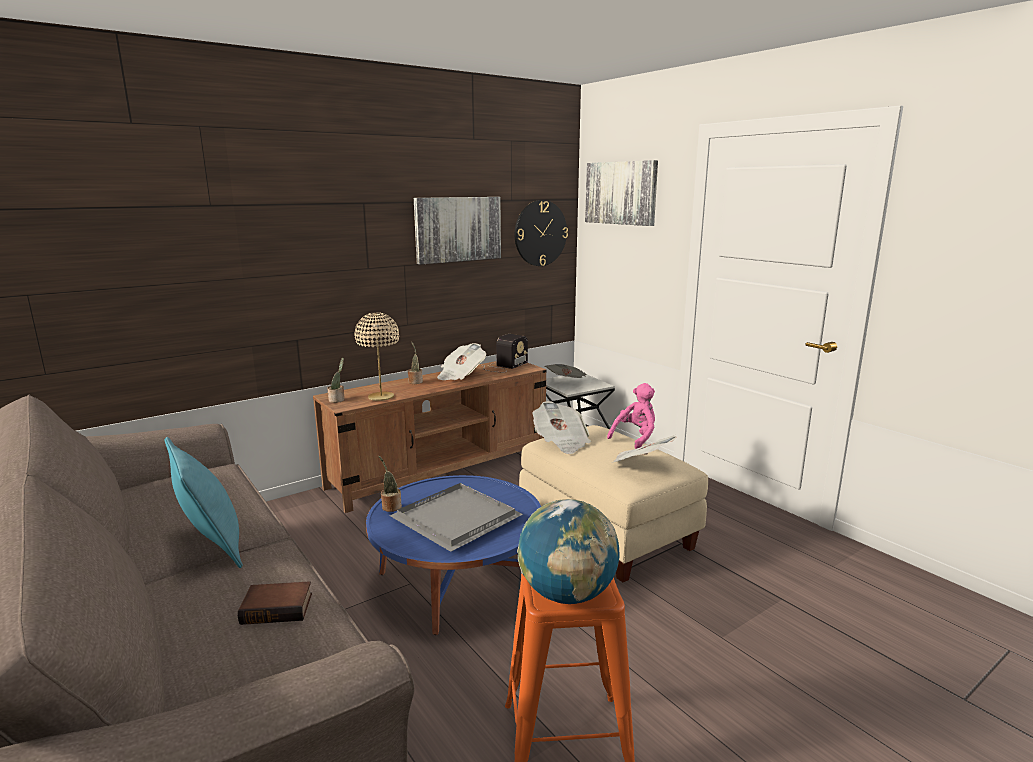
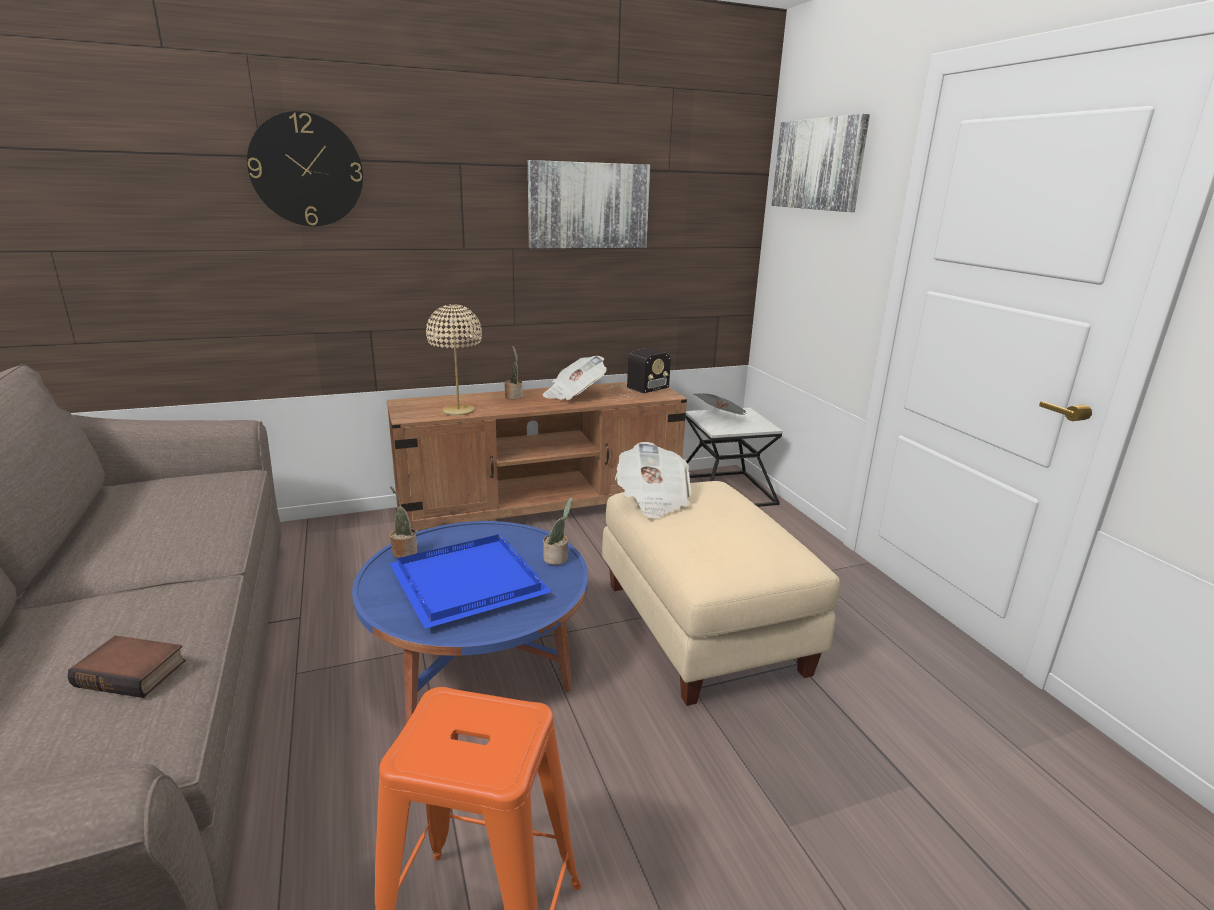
camera: 15 degrees right, 5 degrees up
(212, 546) = (144, 571): turquoise pillow -> none
(337, 400) = (407, 408): potted plant -> potted plant (557, 558)
(453, 519) = (465, 582): grey tray -> blue tray
(540, 233) = (708, 218): wall clock -> wall clock (306, 170)
(567, 594) = (452, 750): globe -> none
(635, 438) = (758, 508): pink plush toy -> none
(641, 465) = (741, 549): newspaper -> none

